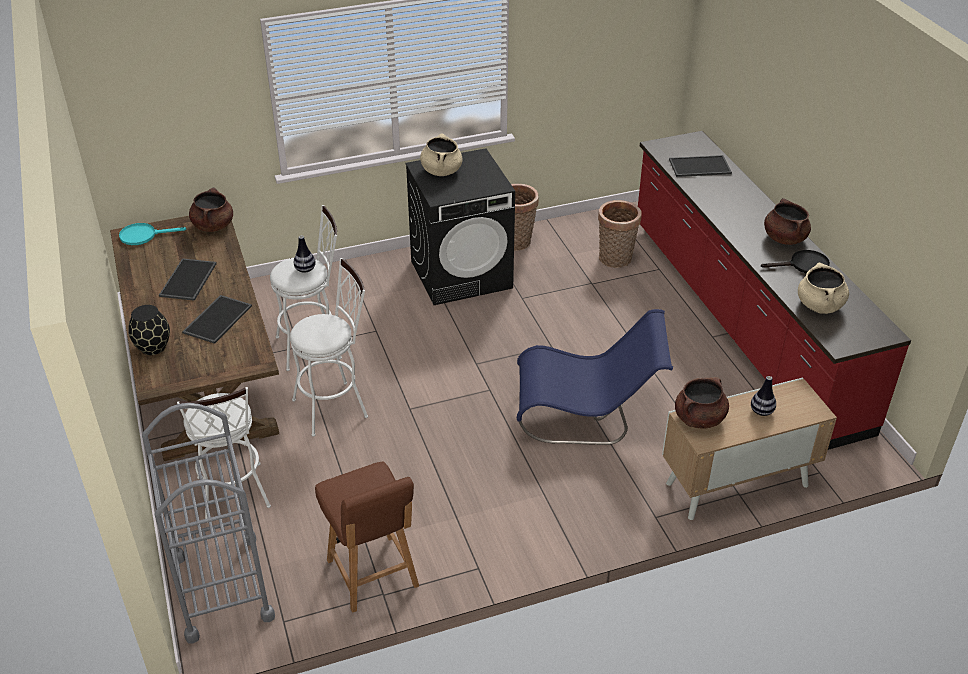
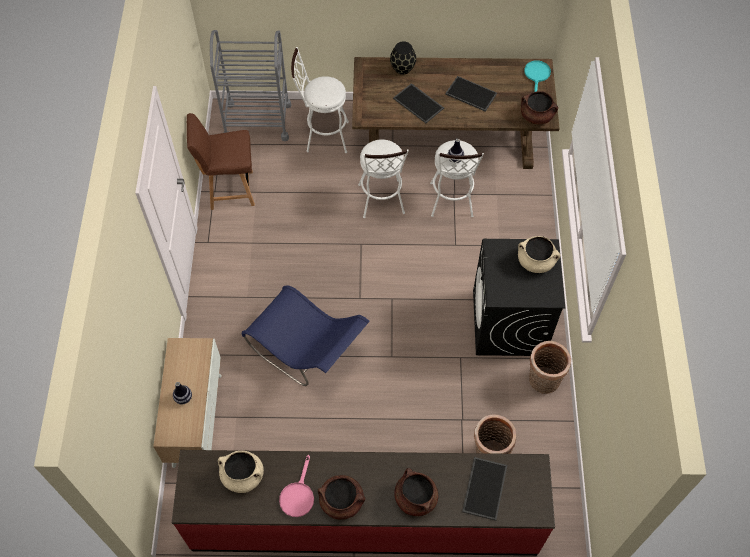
camera: 110 degrees right, 20 degrees up
(587, 414) = (307, 351): blue chair -> blue chair turned 75 degrees counterclockwise
(699, 419) = (197, 354): brown cooking pot -> brown cooking pot (415, 498)
(803, 265) = (298, 495): black frying pan -> pink frying pan

